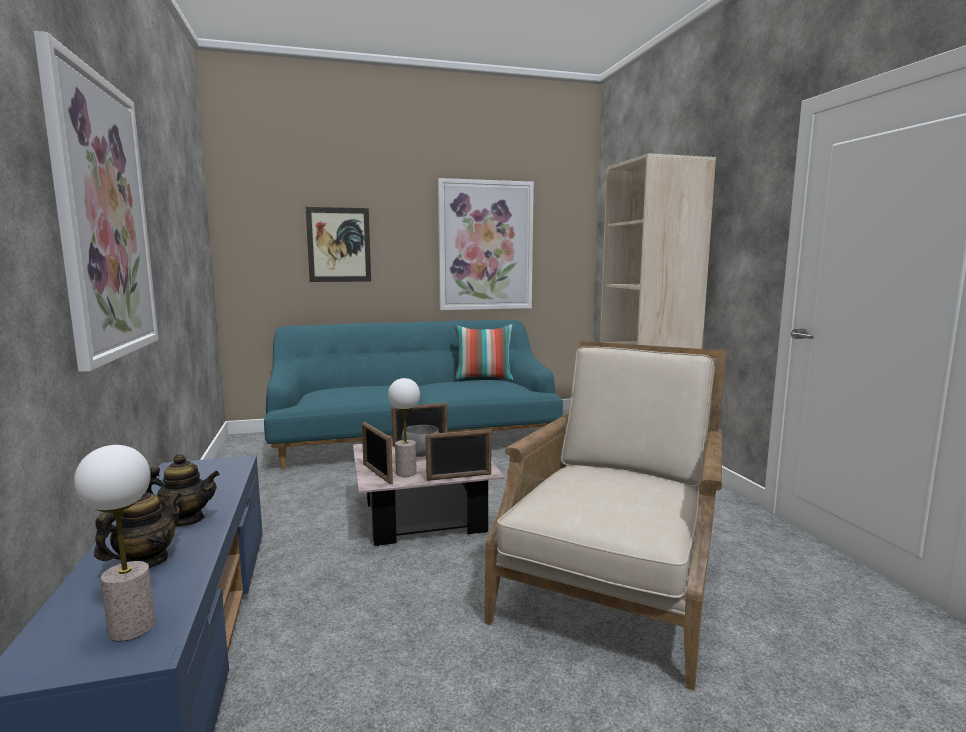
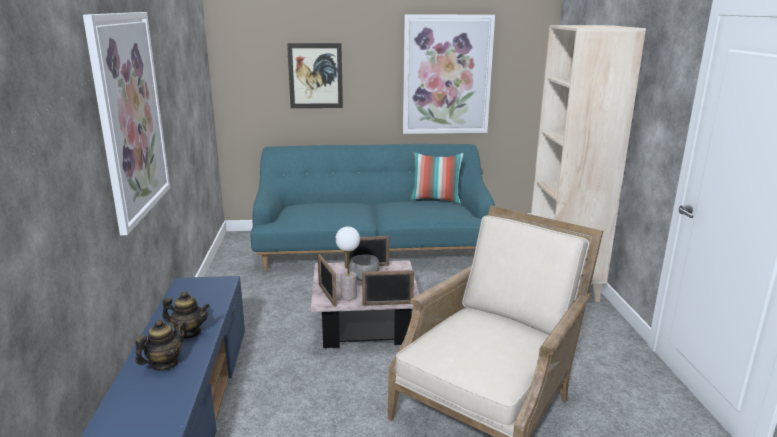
camera: 10 degrees right, 10 degrees up
(131, 628) = (157, 411): table lamp -> none

